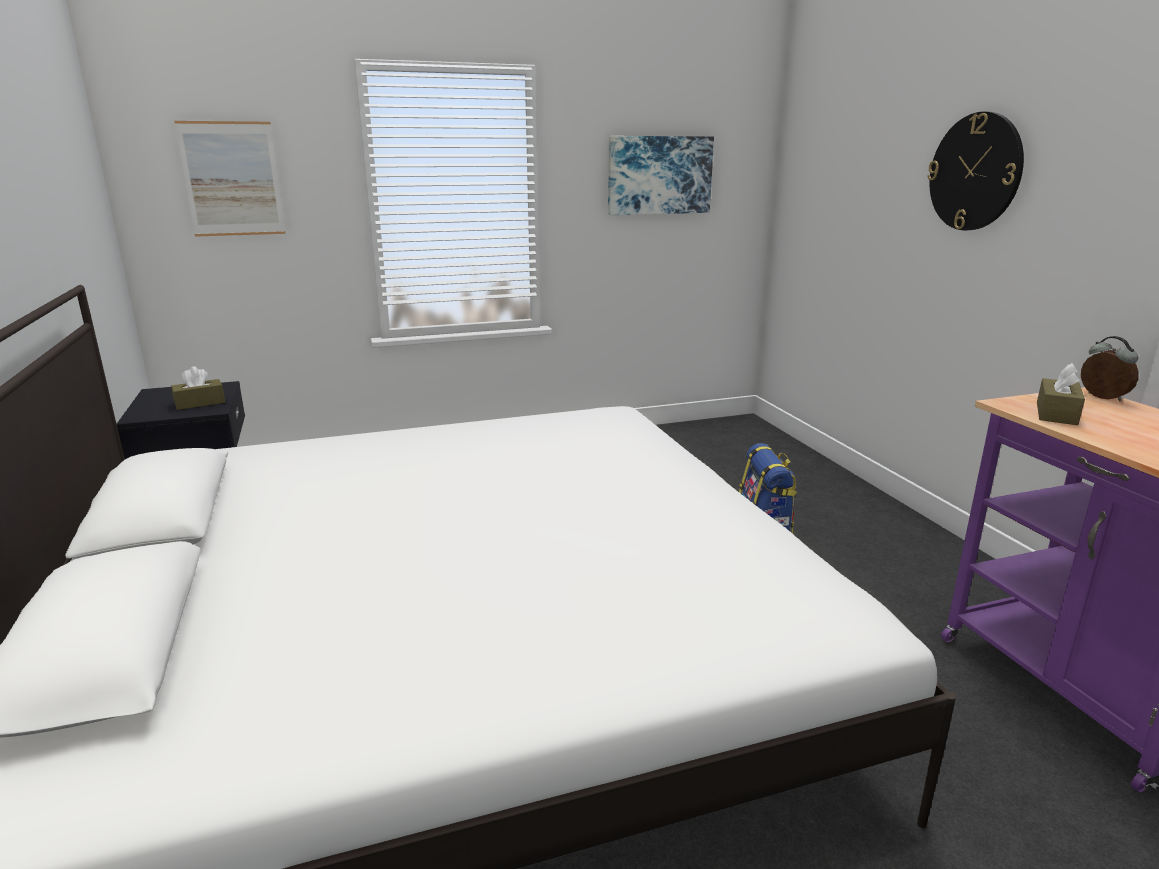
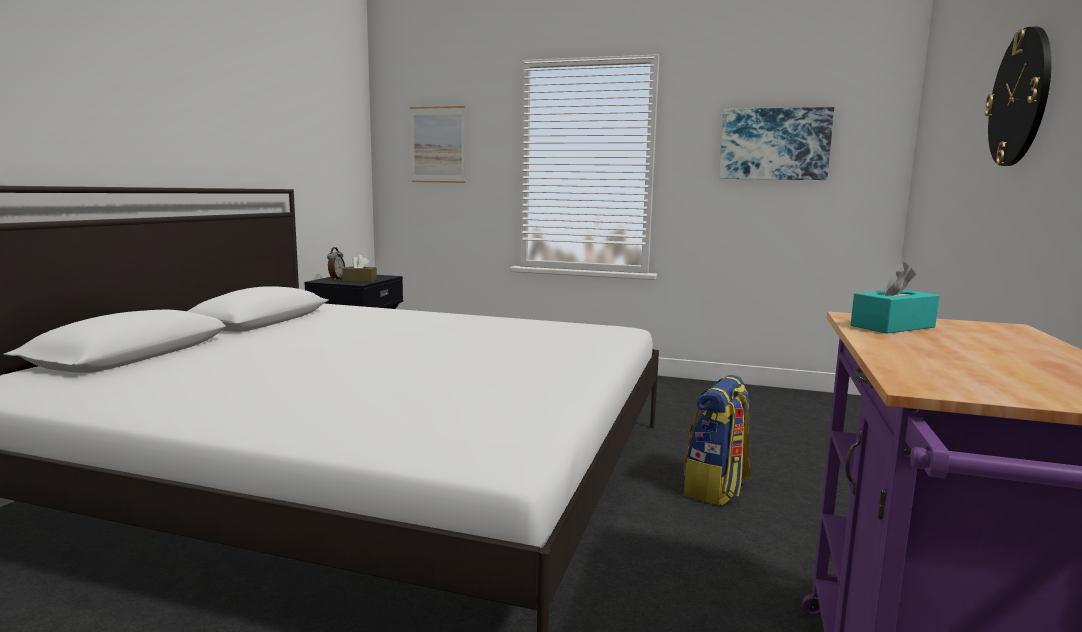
camera: 35 degrees right, 10 degrees down
(1056, 413) = (892, 326): brown tissue box -> turquoise tissue box
(1101, 398) = (1010, 329): alarm clock -> alarm clock (336, 279)

